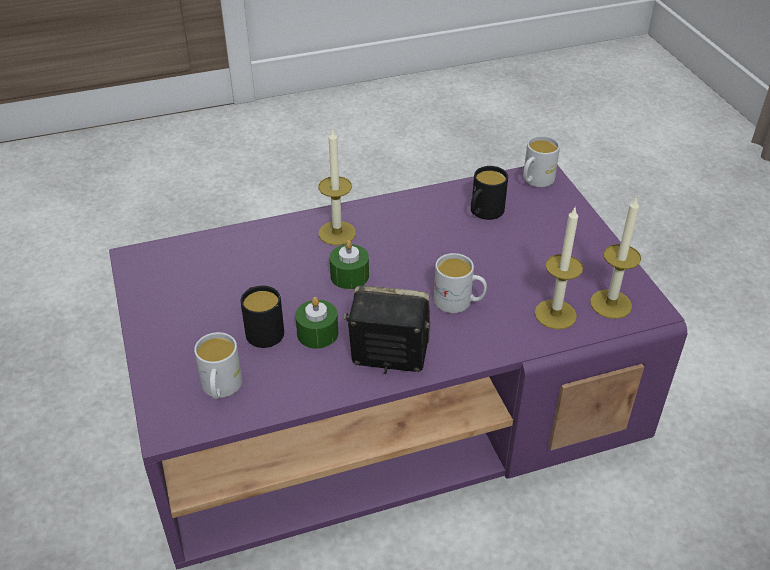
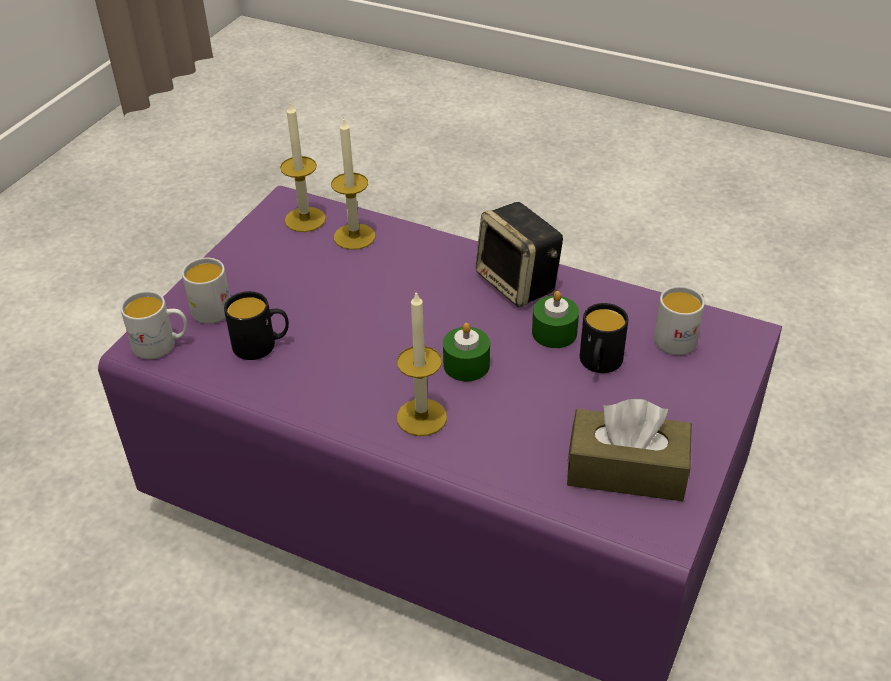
camera: 135 degrees left, 0 degrees up
(184, 275) = (626, 471): none -> brown tissue box
(459, 302) = (409, 286): white mug -> white mug (209, 306)

